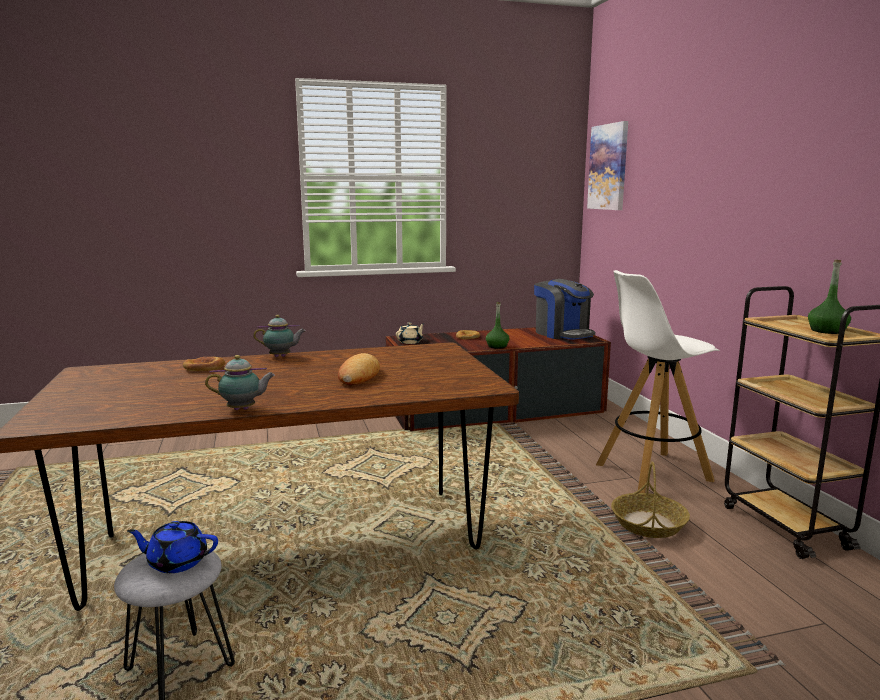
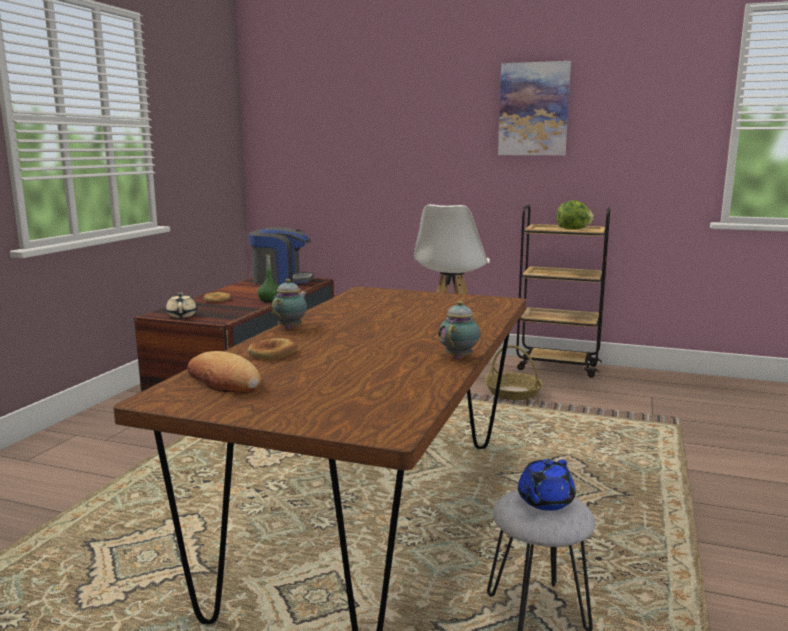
camera: 55 degrees left, 0 degrees up
(358, 376) = (413, 319): bread -> bread (224, 381)
(608, 167) = (285, 117): picture -> picture (533, 109)
(827, 331) = (573, 229): green bottle -> lettuce

